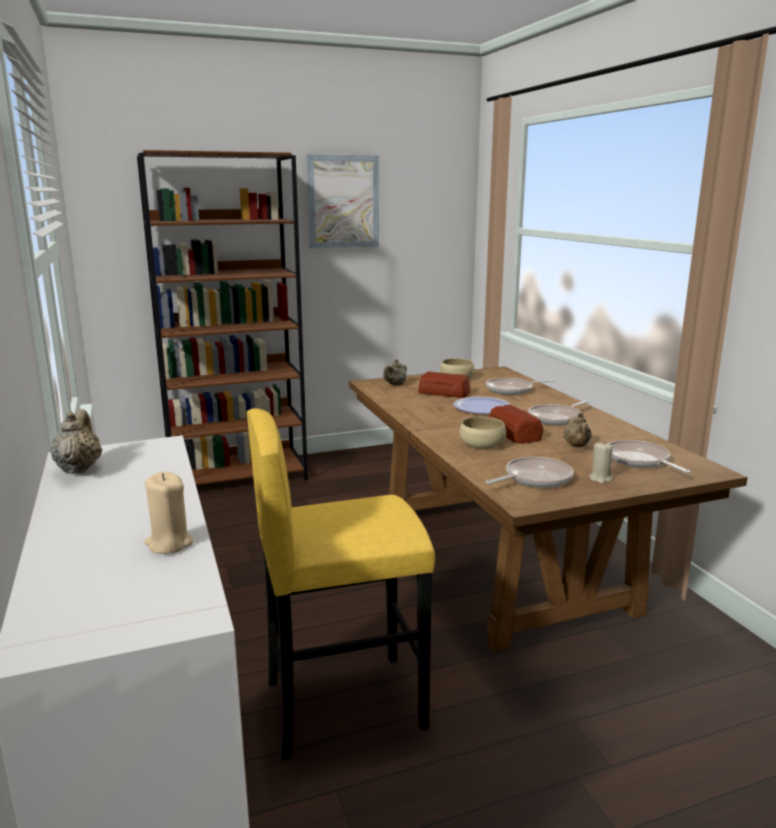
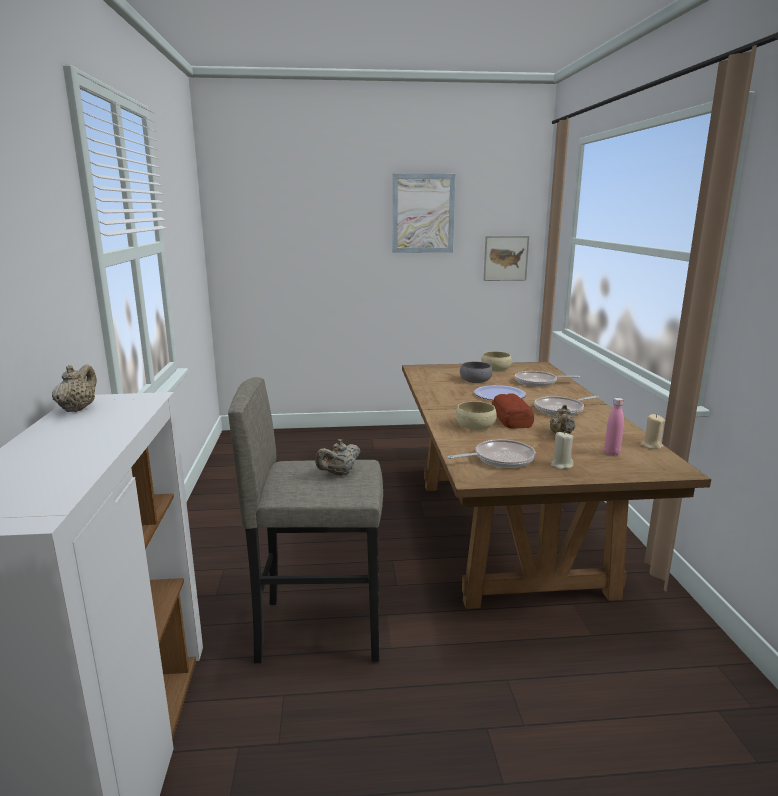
camera: 15 degrees right, 0 degrees up
(169, 543) = (77, 467): beige candle -> beige candle (651, 446)
(238, 476) = (322, 437): brown bookcase -> none
(343, 703) = (320, 628): yellow stool -> grey stool
(395, 385) = (438, 371): beige teapot -> beige teapot (339, 473)
(436, 252) = (505, 258): none -> picture
(444, 393) = (475, 380): bread -> grey bowl
(639, 460) = (611, 453): frying pan -> pink bottle

